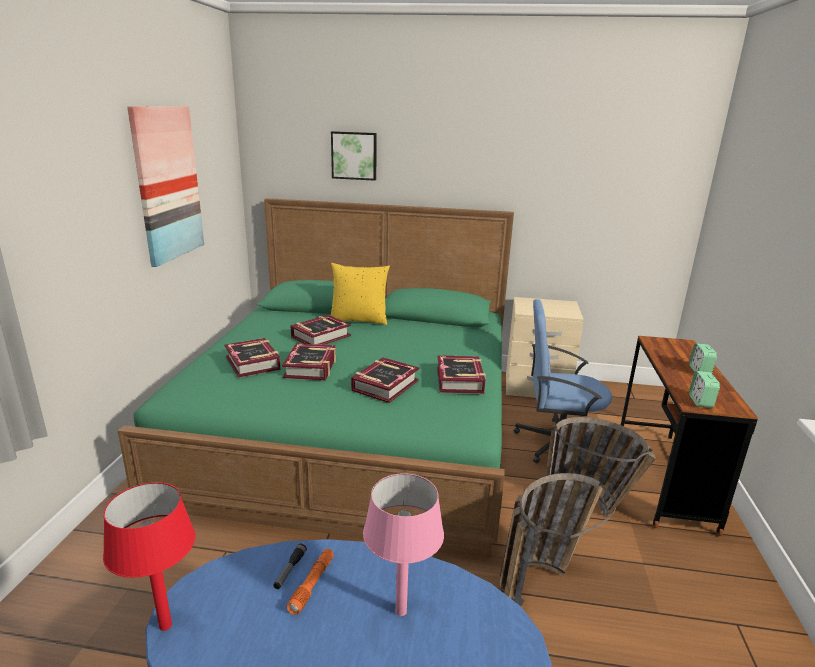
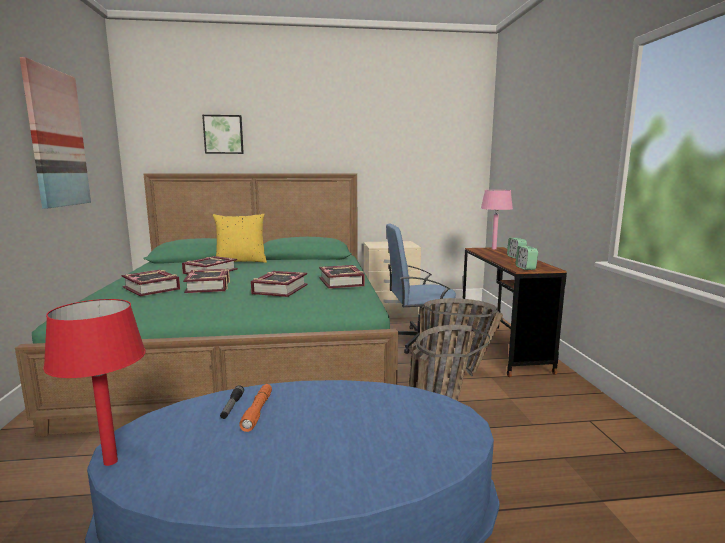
camera: 15 degrees left, 10 degrees down
(401, 611) = (348, 414): pink table lamp -> pink table lamp (494, 249)

